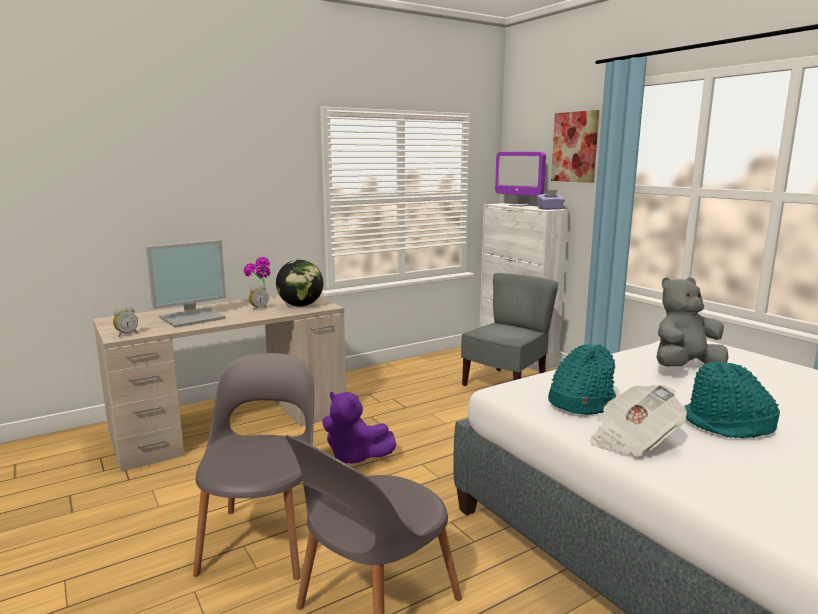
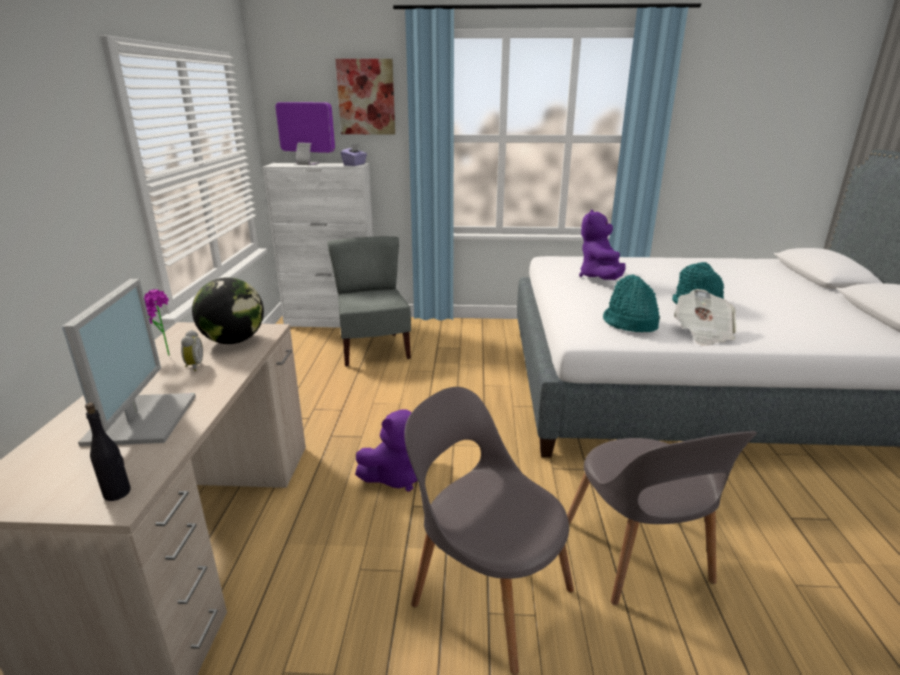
camera: 55 degrees left, 10 degrees up
(126, 334) = (117, 493): alarm clock -> black bottle
(519, 205) = (308, 164): monitor -> monitor turned 150 degrees counterclockwise
(684, 367) = (600, 277): grey plush toy -> purple plush toy

